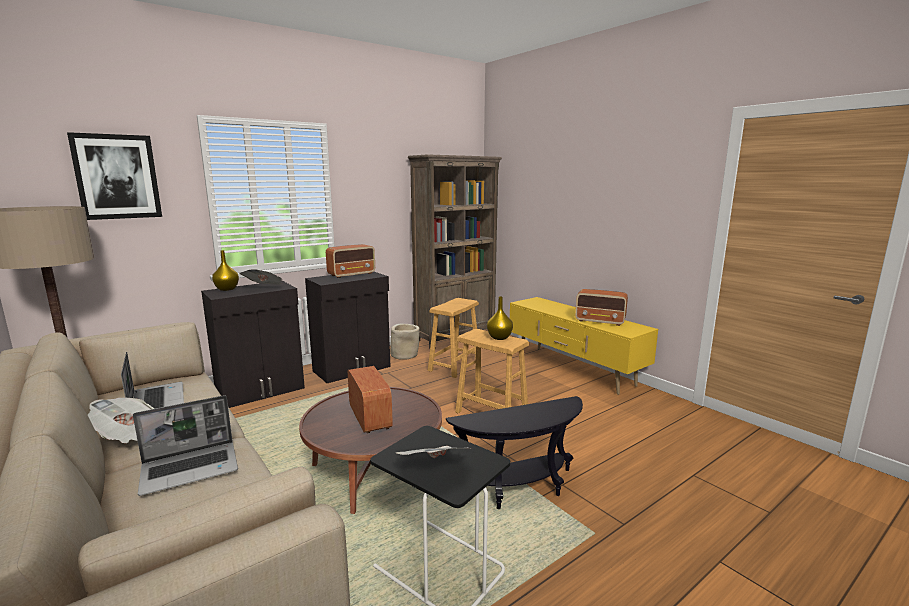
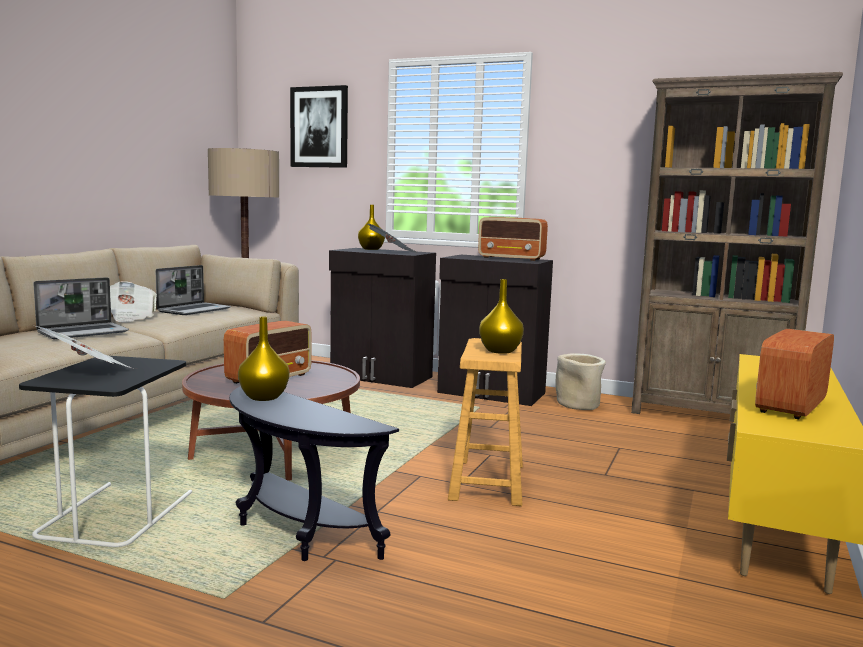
camera: 60 degrees right, 5 degrees down
(191, 468) = (84, 332): laptop -> laptop turned 75 degrees counterclockwise
(455, 366) = (602, 435): brown stool -> none
(492, 420) = (263, 397): none -> yellow vase
(600, 321) = (790, 406): radio -> radio turned 45 degrees clockwise

